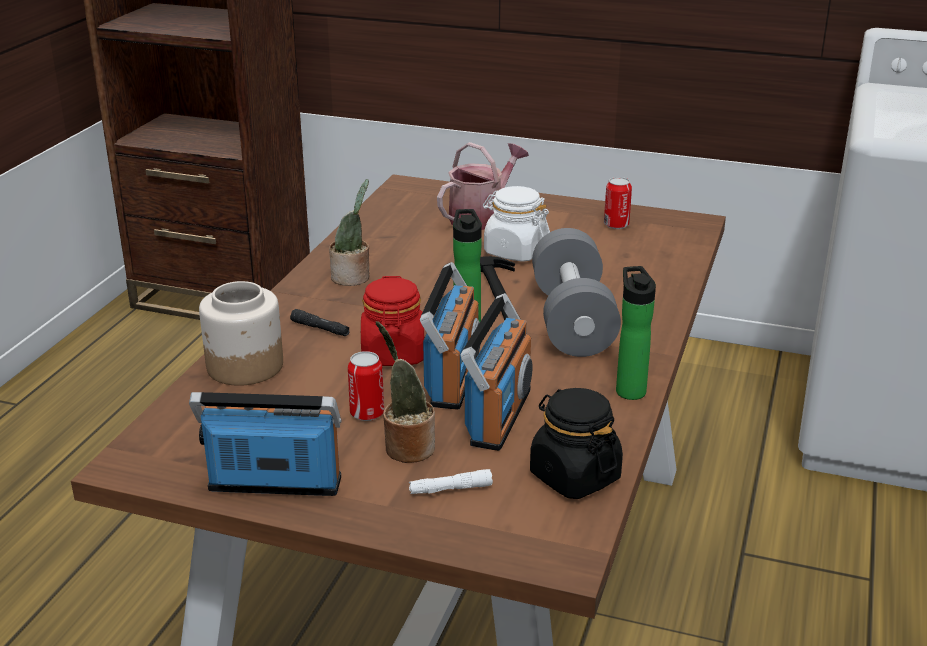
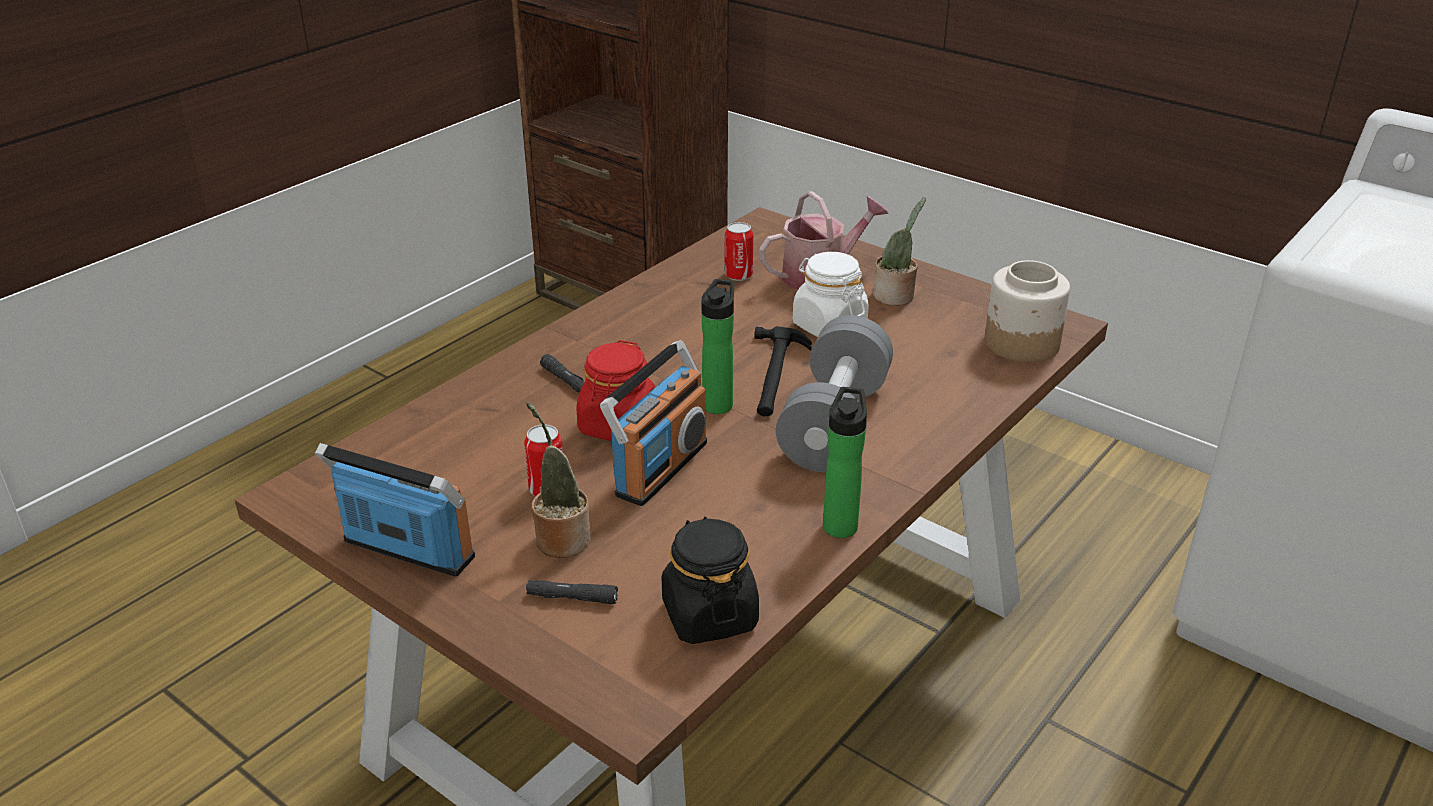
camera: 20 degrees right, 5 degrees up
(244, 366) = (465, 409): jar -> jar (1021, 344)
(353, 278) = (636, 326): potted plant -> potted plant (895, 297)
(450, 489) = (572, 598): white flashlight -> black flashlight
(499, 416) = (678, 524): radio -> none
(616, 225) = (966, 312): can -> can (738, 275)

